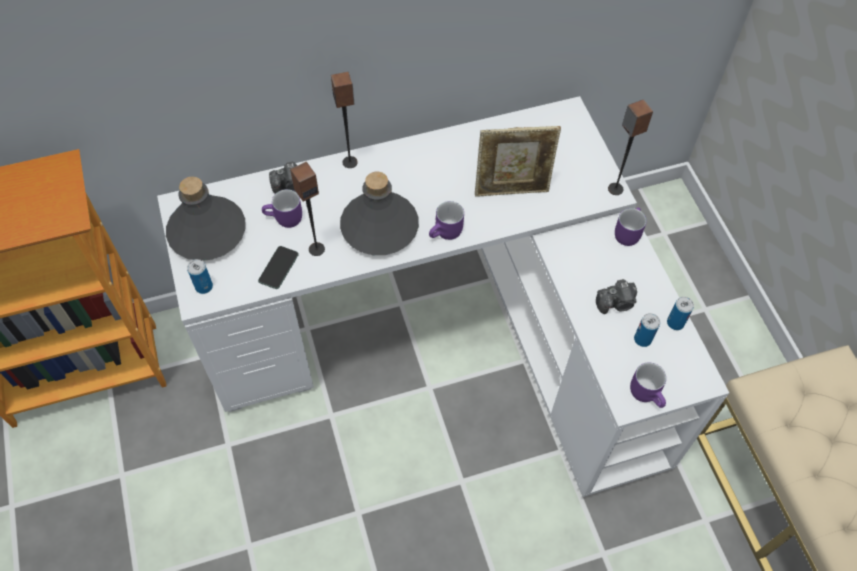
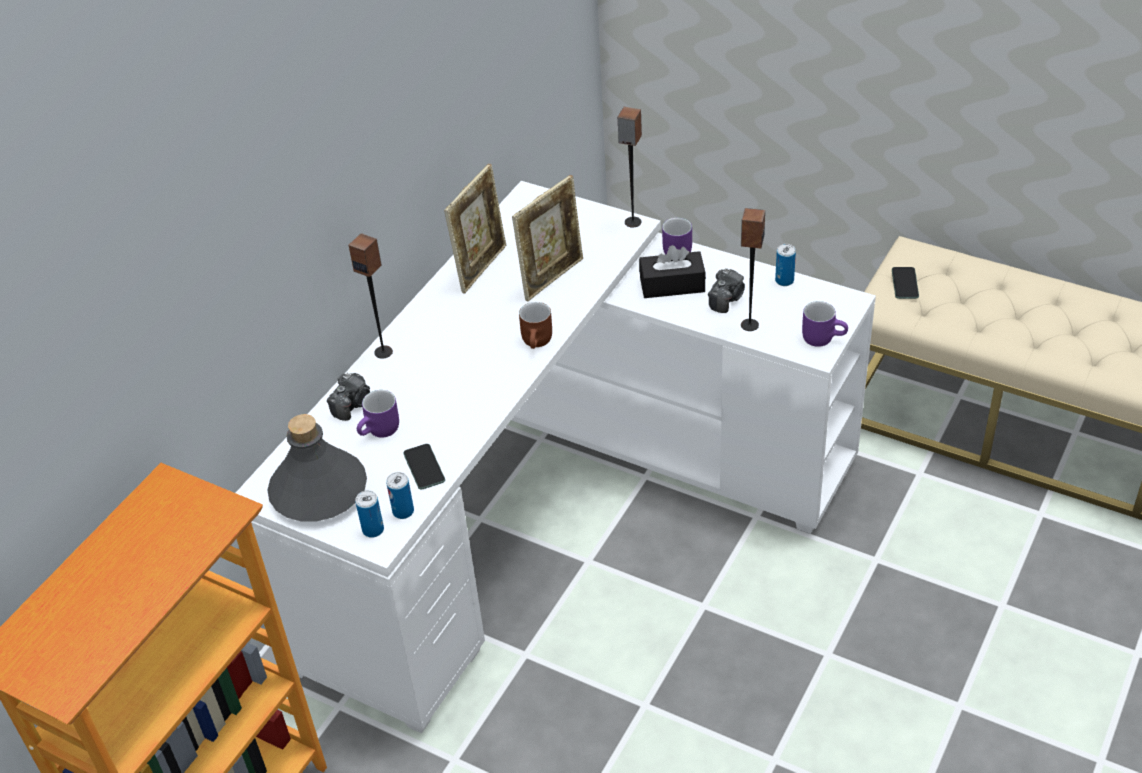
camera: 40 degrees left, 15 degrees down
(316, 249) = (440, 430): speaker -> speaker (749, 325)
(379, 227) = (475, 378): grey bottle -> none
(446, 234) = (538, 342): purple mug -> brown mug
(477, 146) = (481, 267): none -> picture frame
(592, 260) = (672, 285): none -> black tissue box
(642, 339) = (775, 307): can -> can (403, 511)
(802, 389) = (905, 283): none -> phone

